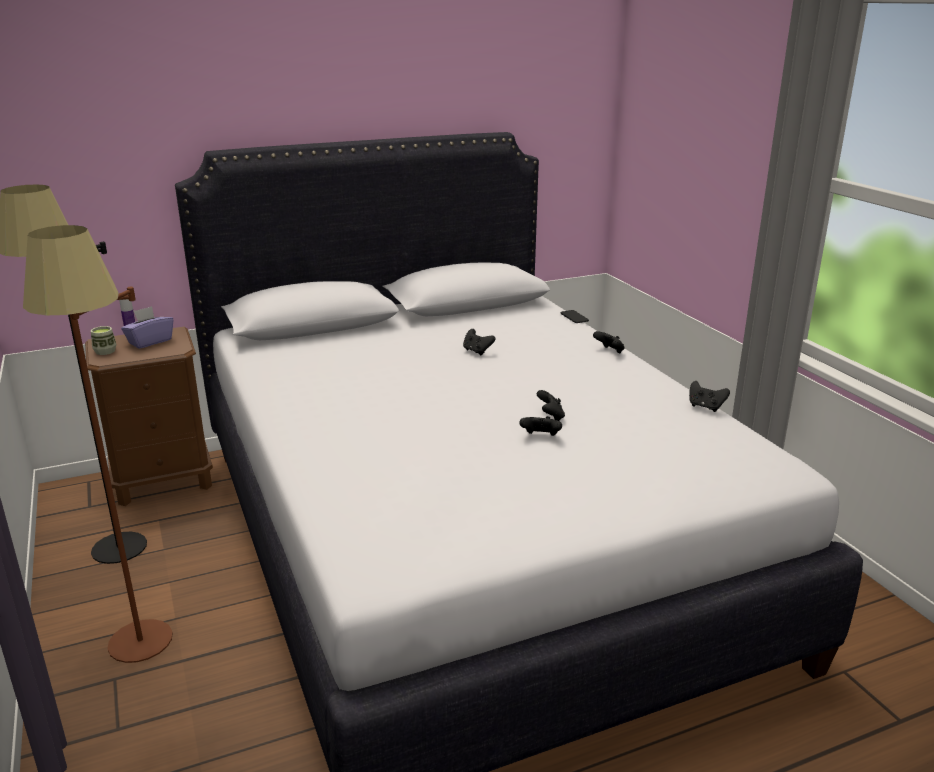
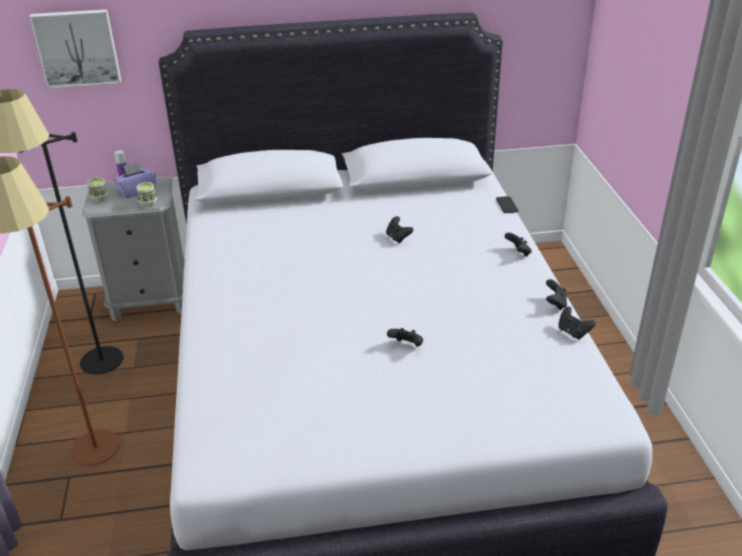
camera: 15 degrees right, 10 degrees up
(75, 174) = (77, 48): none -> picture
(163, 481) = (151, 301): brown nightstand -> grey nightstand
(168, 351) = (148, 203): none -> cup
(550, 416) = (426, 324): black game controller -> black game controller (555, 303)

